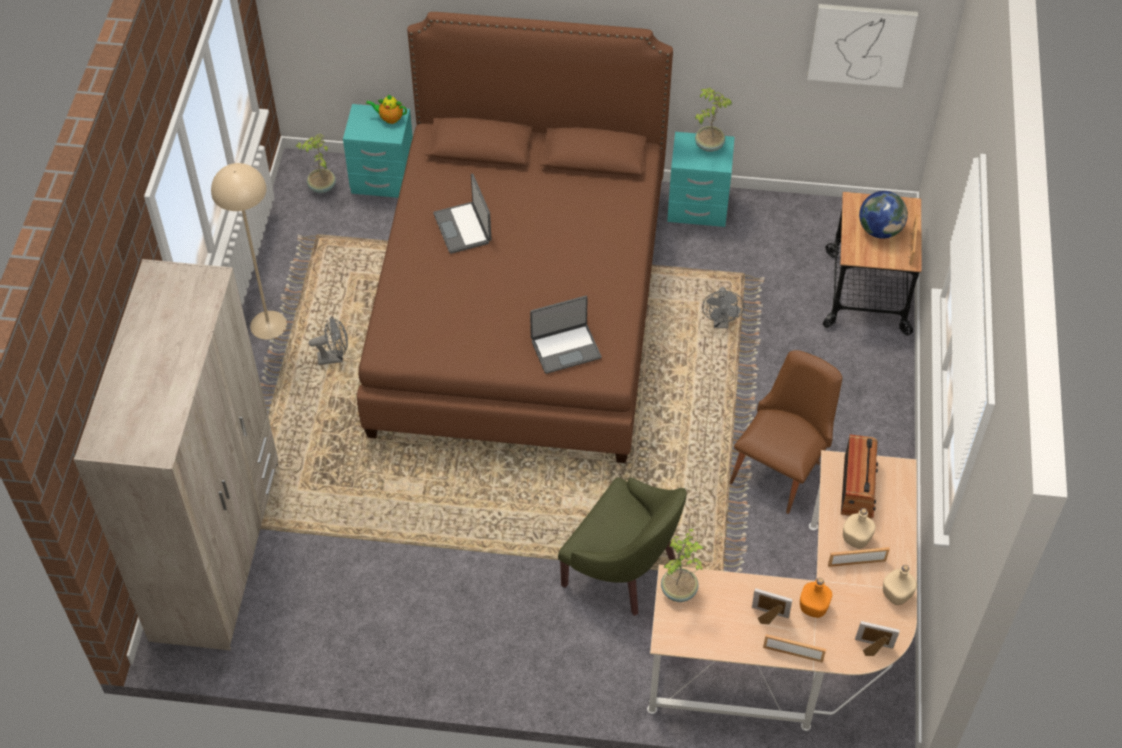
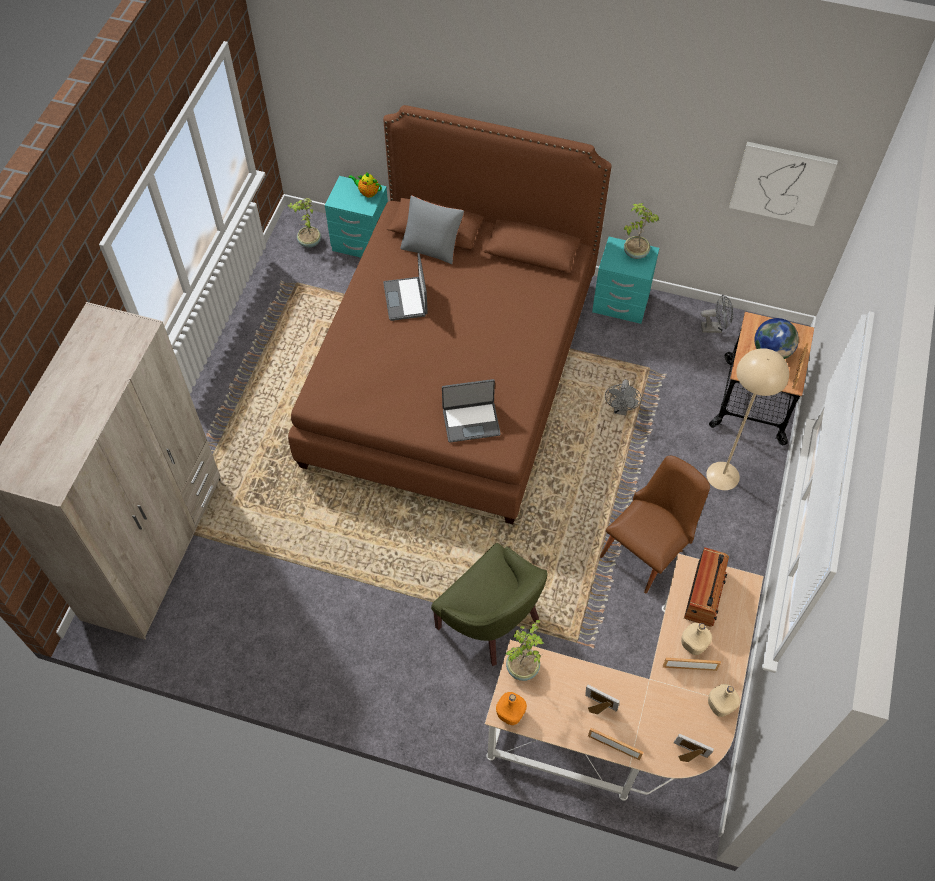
camera: 10 degrees right, 5 degrees up
(268, 324) = (240, 355): beige floor lamp -> beige floor lamp (723, 475)
(334, 357) = (287, 392): grey fan -> grey fan (714, 328)
(479, 166) = (432, 245): none -> grey pillow
(813, 608) = (641, 705): orange bottle -> orange bottle (510, 714)

